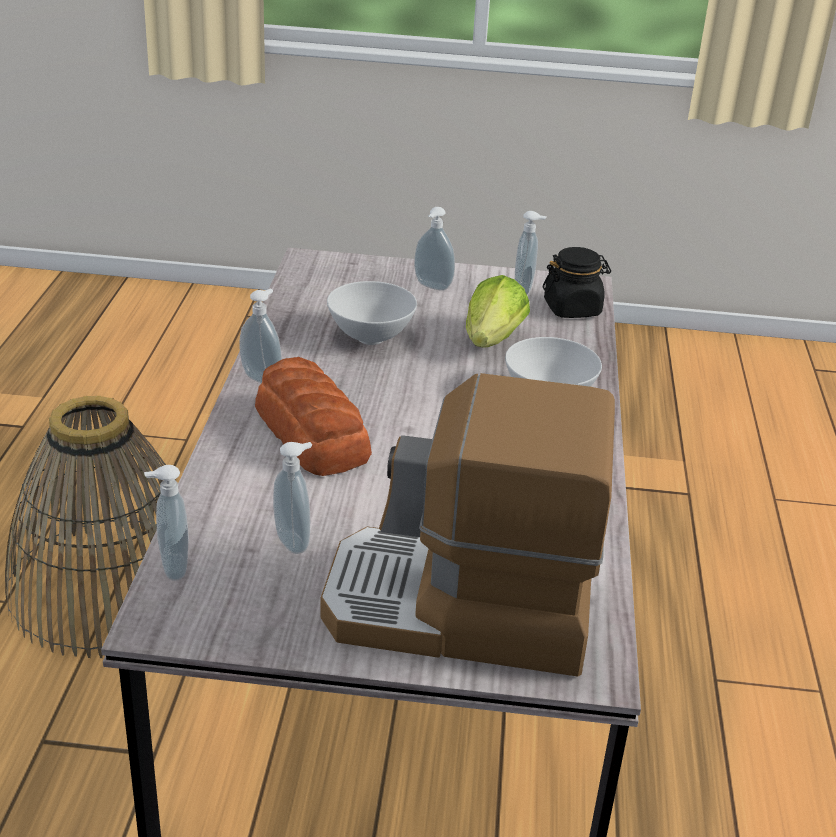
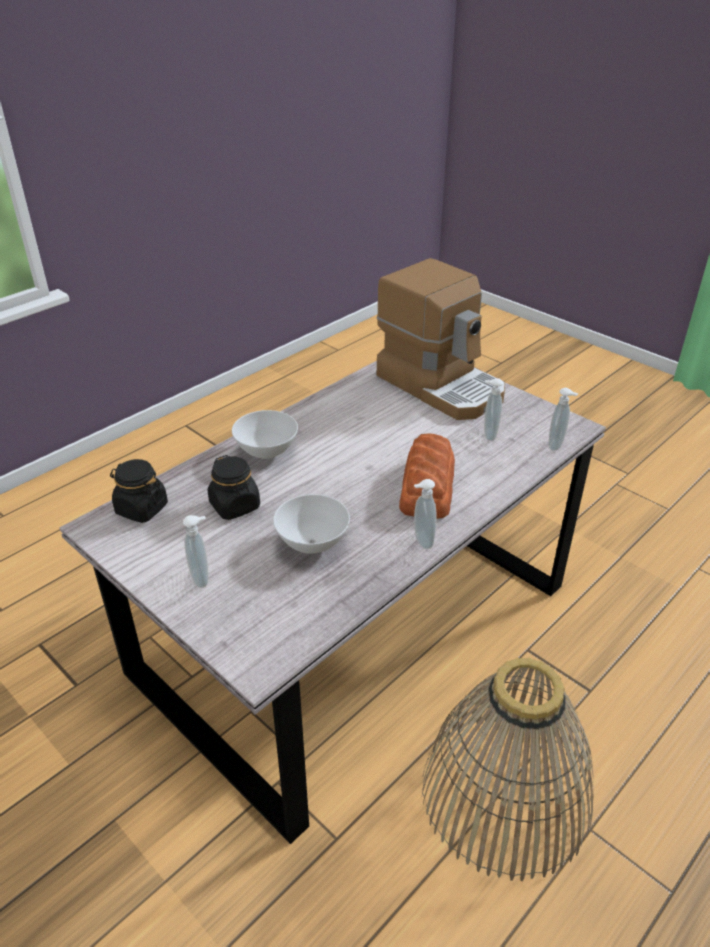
camera: 140 degrees left, 5 degrees up
(493, 340) = (235, 506): lettuce -> black jar
(525, 290) = (142, 541): soap dispenser -> none

